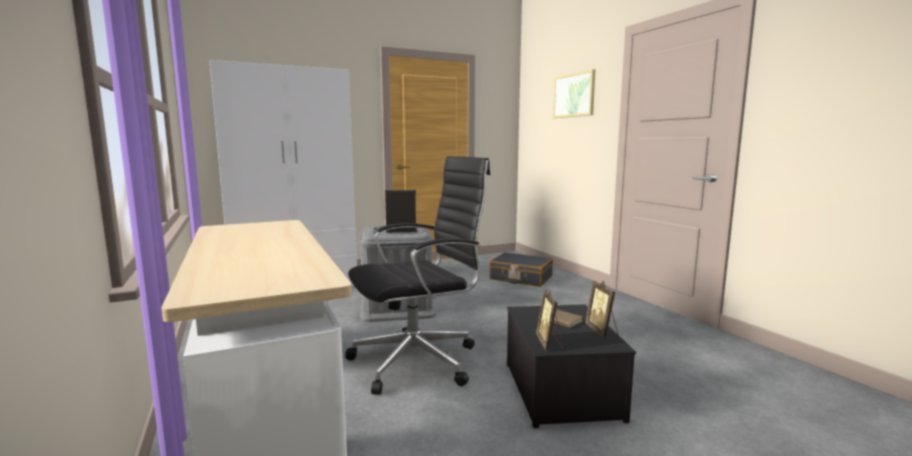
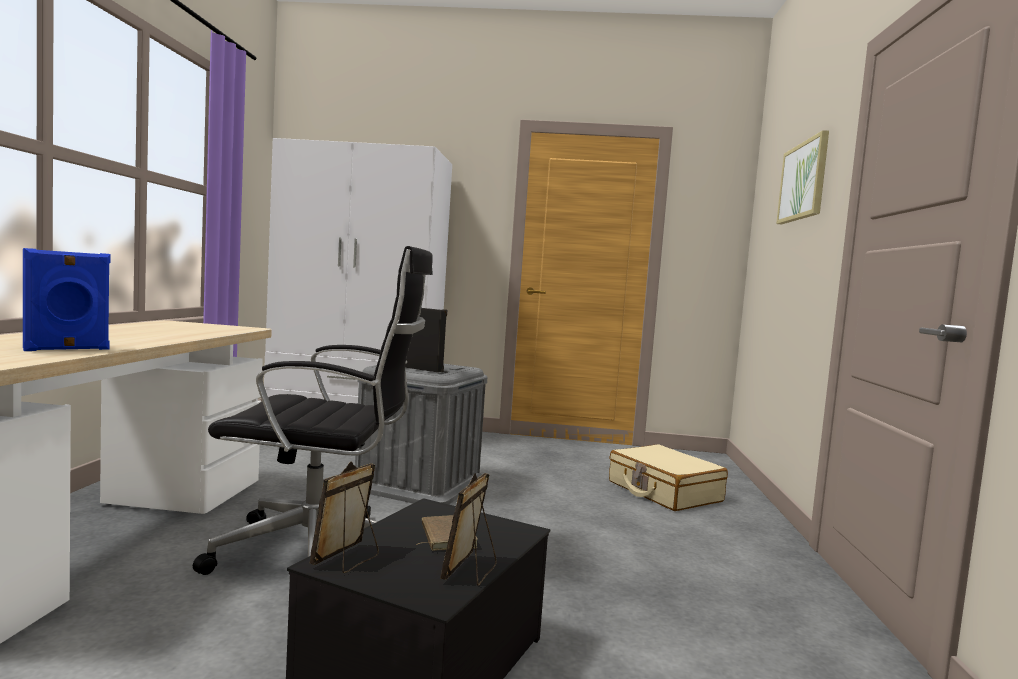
camera: 30 degrees right, 5 degrees down
(296, 261) = (67, 349): none -> blue speaker
(521, 278) = (663, 491): black suitcase -> beige suitcase

